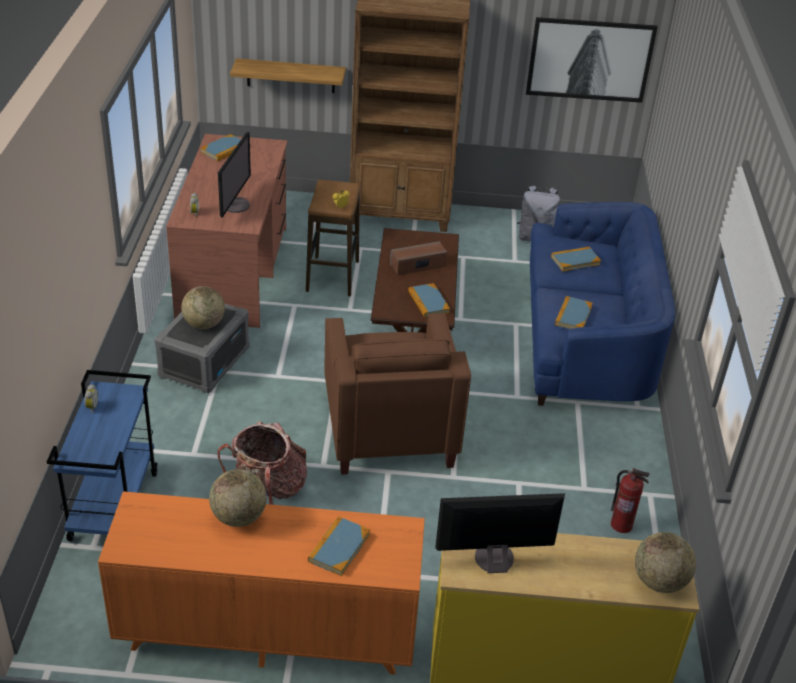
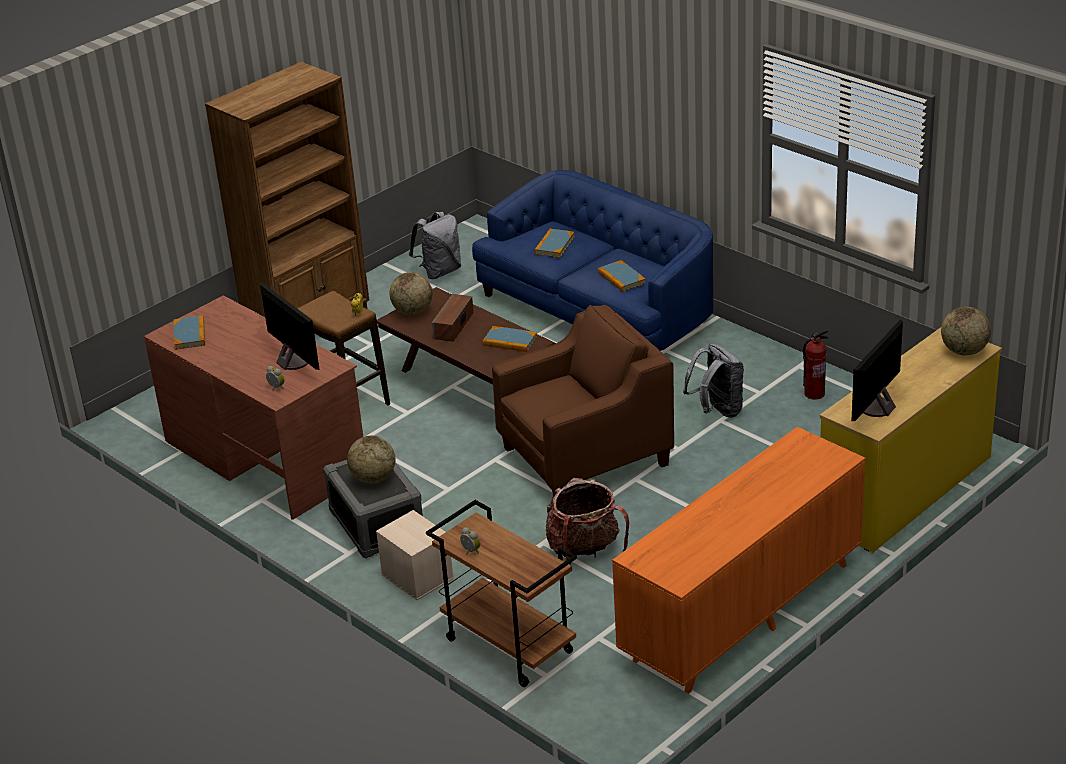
camera: 45 degrees left, 5 degrees down
(113, 505) = (507, 646): blue cart -> brown cart
(159, 413) = (416, 576): none -> beige storage box
(239, 517) = (705, 511): globe -> globe (413, 311)
(290, 76) = (154, 237): shelf -> none
(339, 548) = (787, 476): book -> none
(388, 428) = (585, 457): brown armchair -> brown armchair turned 60 degrees counterclockwise
(529, 474) = (717, 411): none -> grey backpack
(590, 59) = (408, 72): picture -> none

